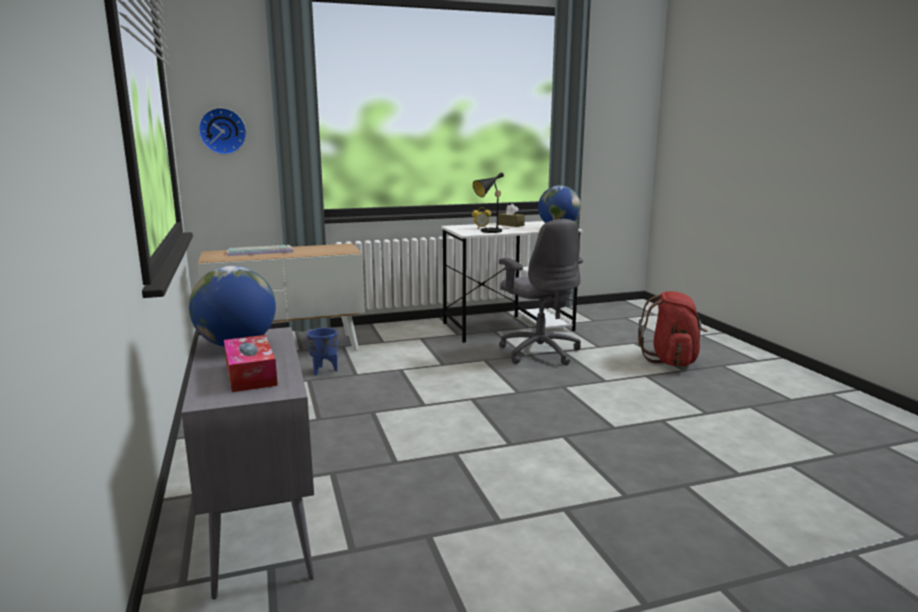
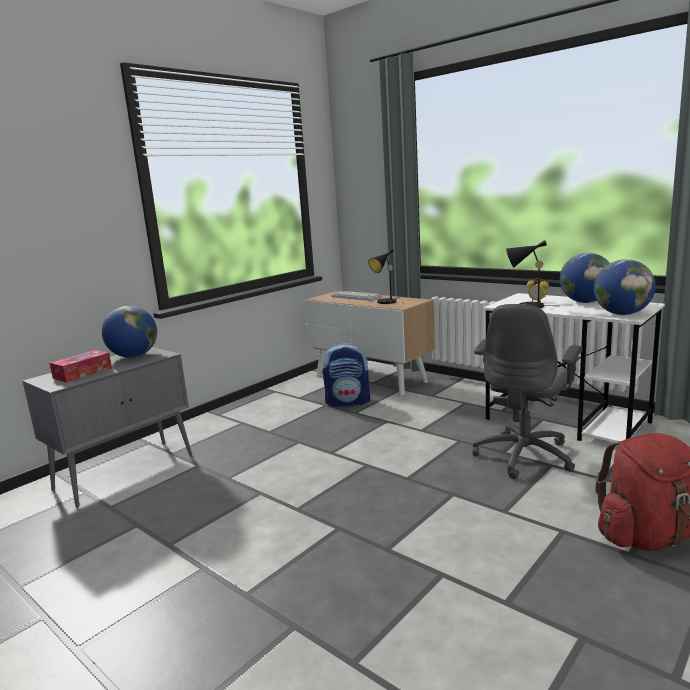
camera: 60 degrees right, 0 degrees up
(222, 131) = (362, 199): wall clock -> none
(317, 251) = (385, 302): none -> black table lamp
(324, 370) = (348, 402): blue planter -> backpack
(510, 225) = (585, 302): brown tissue box -> globe

